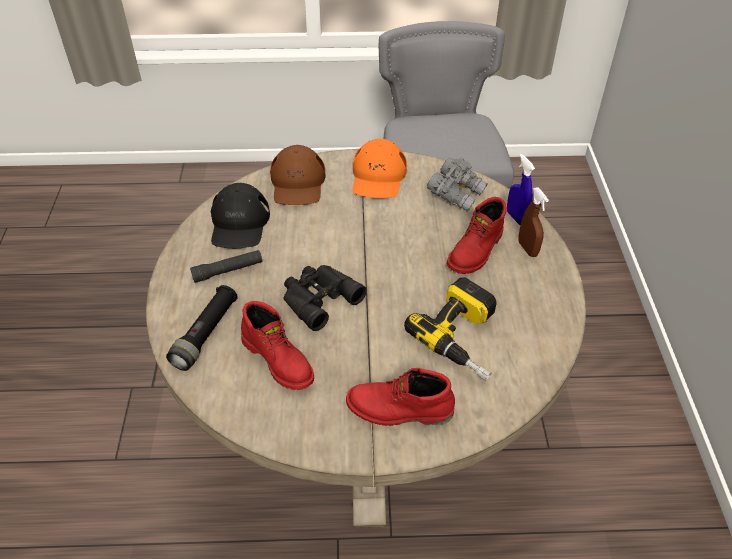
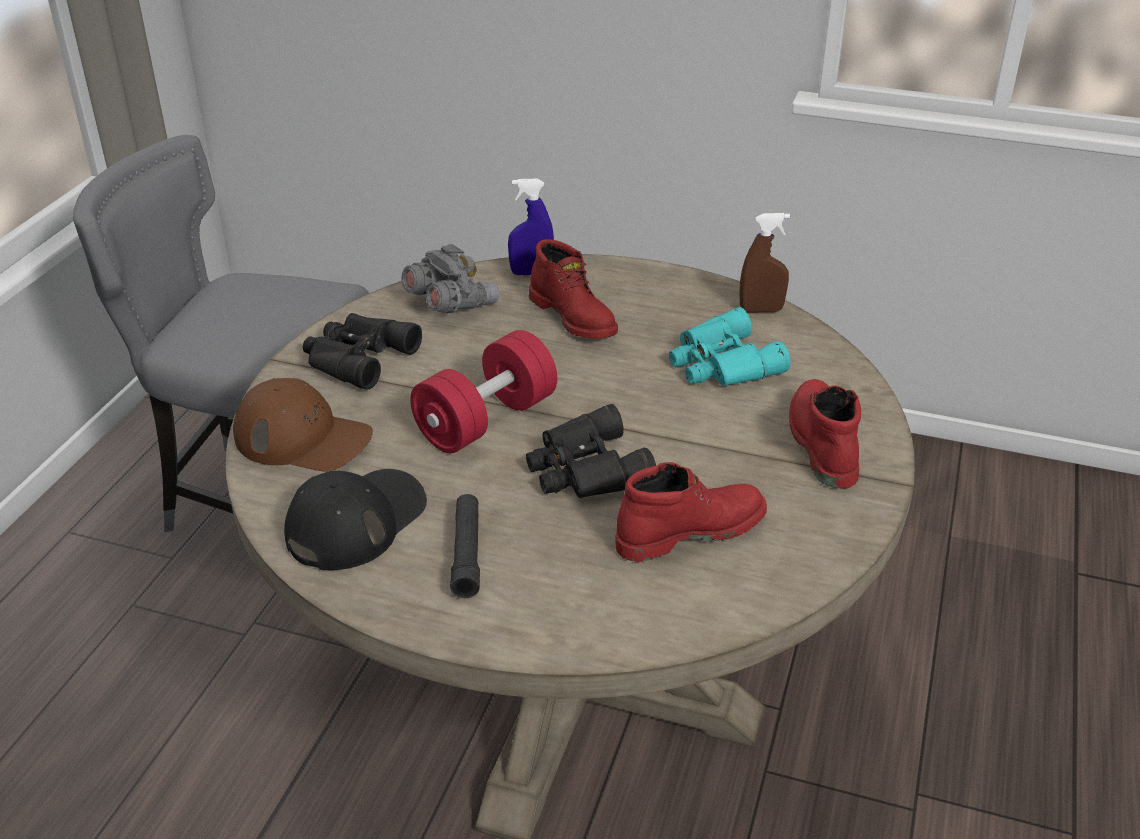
camera: 70 degrees left, 10 degrees down
(206, 334) = (601, 601): black flashlight -> none
(239, 223) = (356, 521): black cap -> black cap turned 75 degrees counterclockwise
(345, 244) = (486, 420): none -> red dumbbell
(378, 176) = (355, 358): orange cap -> black binoculars
(399, 411) = (820, 443): red boot -> red boot turned 150 degrees clockwise
(465, 337) = (721, 364): power drill -> turquoise binoculars
(527, 249) = (593, 281): brown spray bottle -> brown spray bottle (761, 310)

